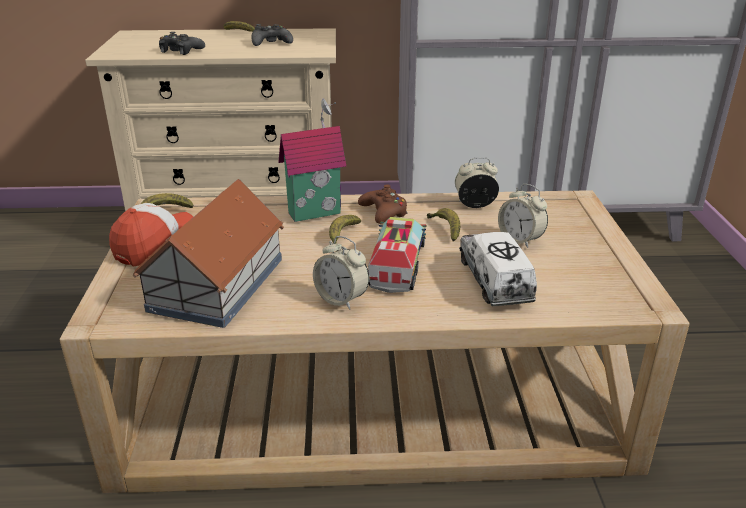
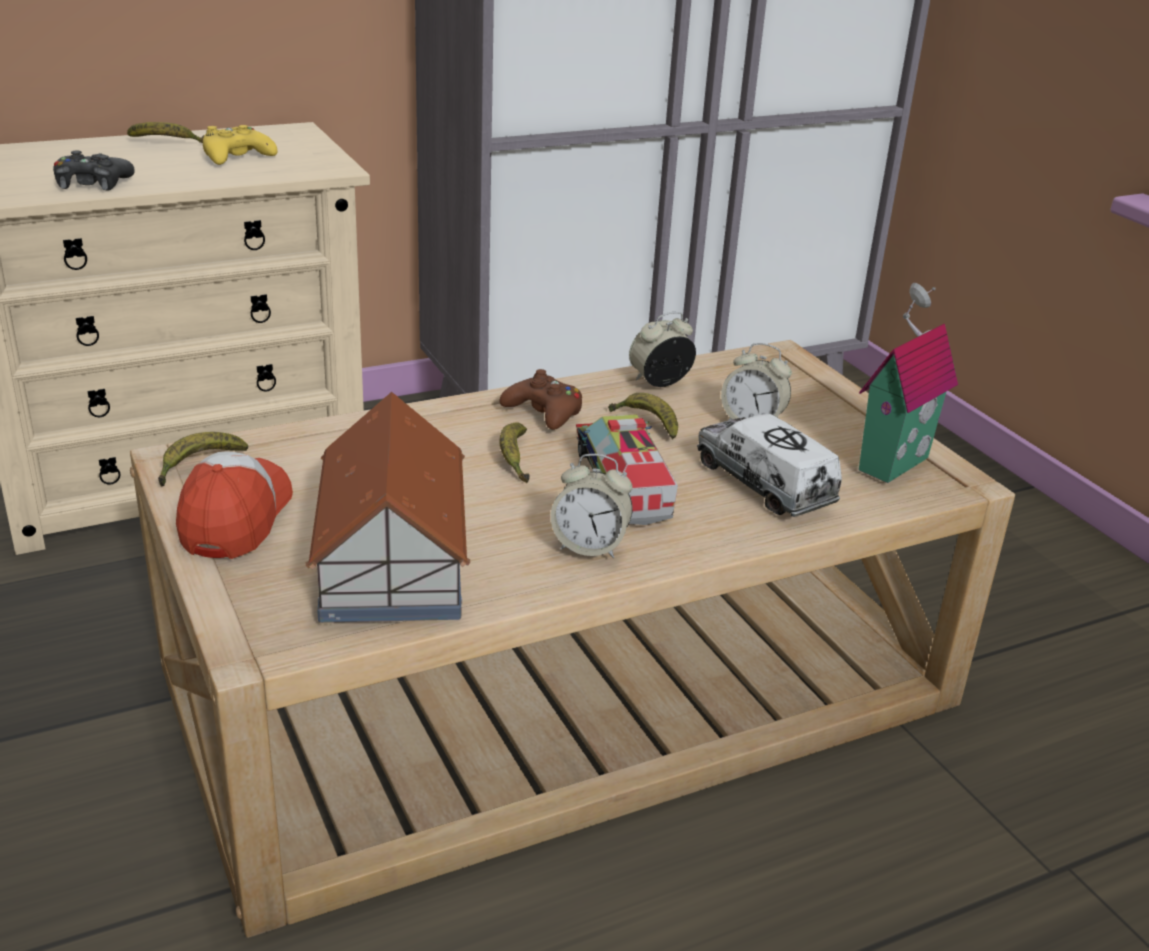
camera: 25 degrees left, 0 degrees up
(271, 43) = (236, 157): black game controller -> yellow game controller
(314, 211) = (441, 426): toy house -> toy house (889, 461)

